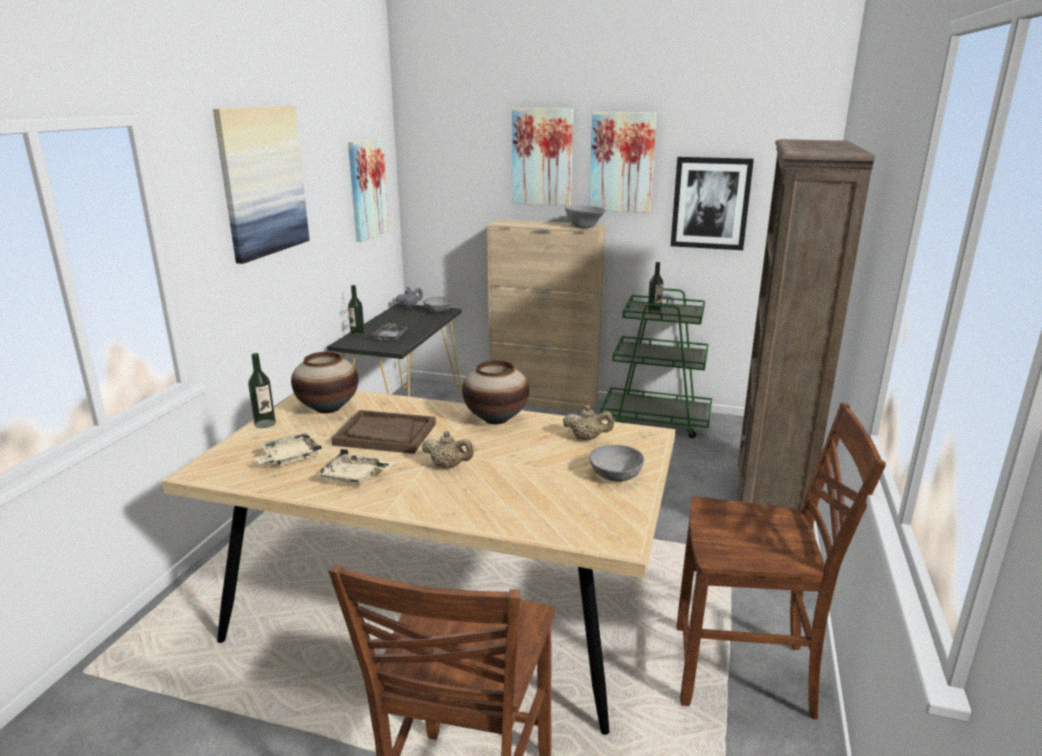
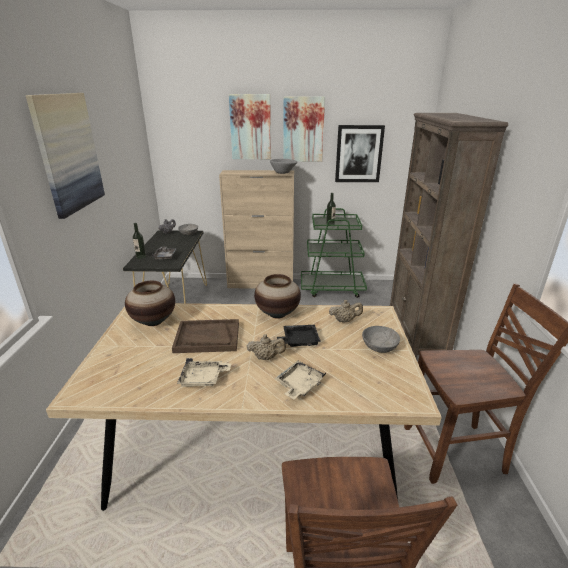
camera: 15 degrees left, 5 degrees up
(265, 424) = (110, 341): bottle -> none
(289, 458) = (144, 369): beige tray -> beige tray (299, 385)
(367, 189) = (133, 153): picture -> none
(505, 453) = (299, 341): none -> black tray

